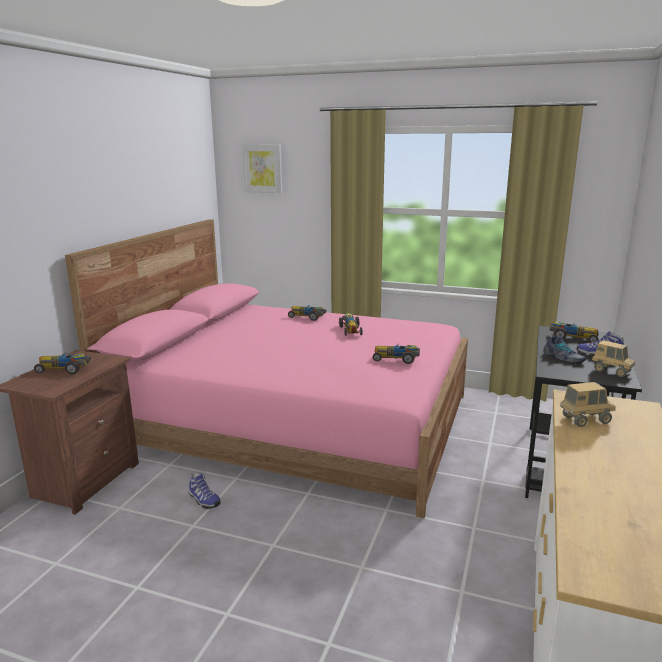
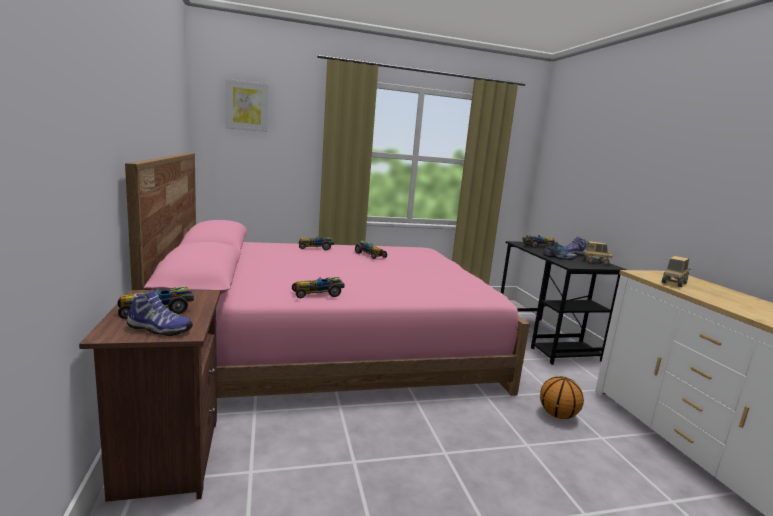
camera: 35 degrees left, 5 degrees down
(203, 500) = (334, 435): shoe -> shoe (158, 329)
(396, 359) = (446, 270): toy car -> toy car (318, 293)
(443, 552) = (558, 415): none -> basketball

